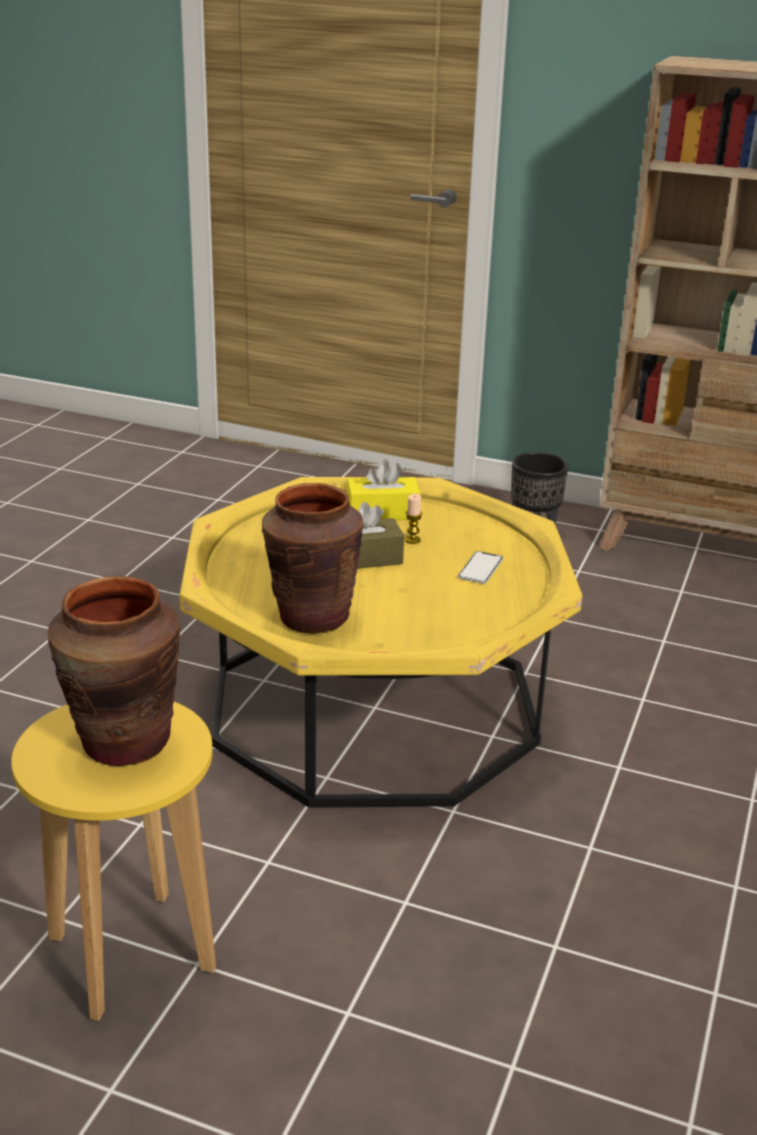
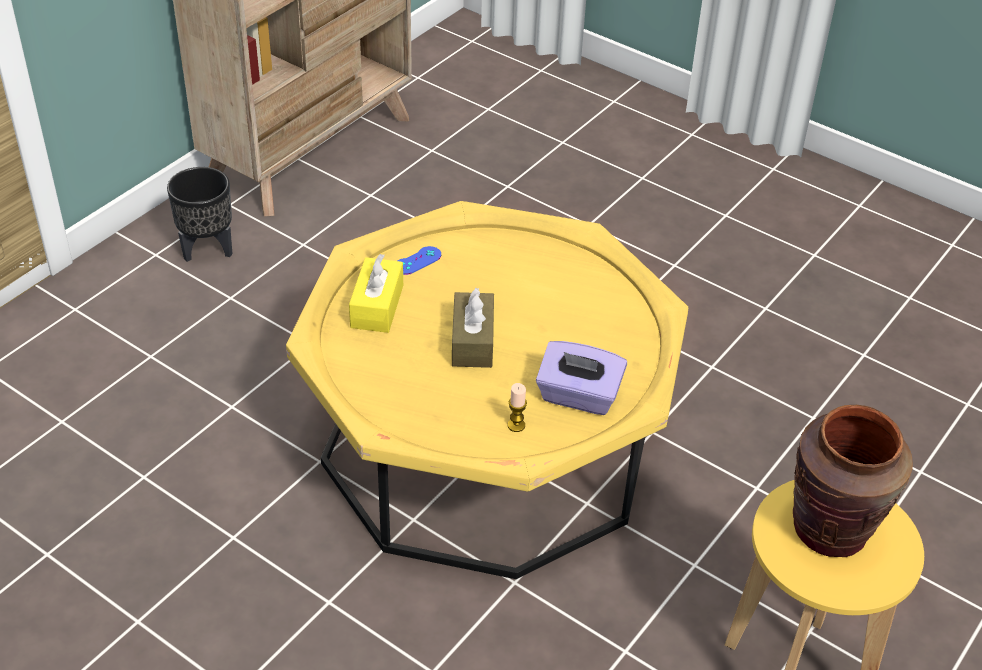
camera: 75 degrees left, 15 degrees up
(312, 617) = (578, 396): brown vase -> purple tissue box
(412, 540) = (445, 299): candle -> candle (516, 425)
(458, 521) = (417, 261): none -> blue game controller
(480, 569) = (518, 271): phone -> none

